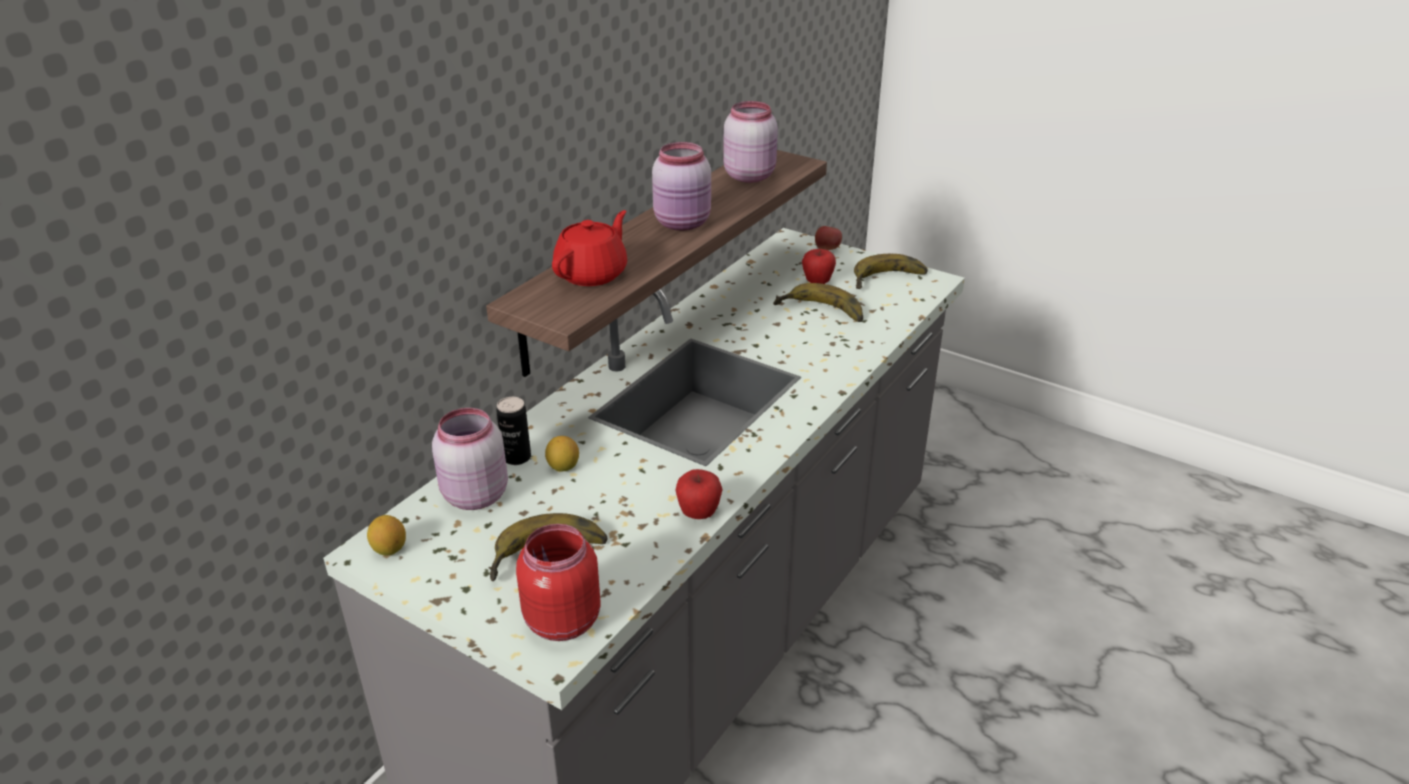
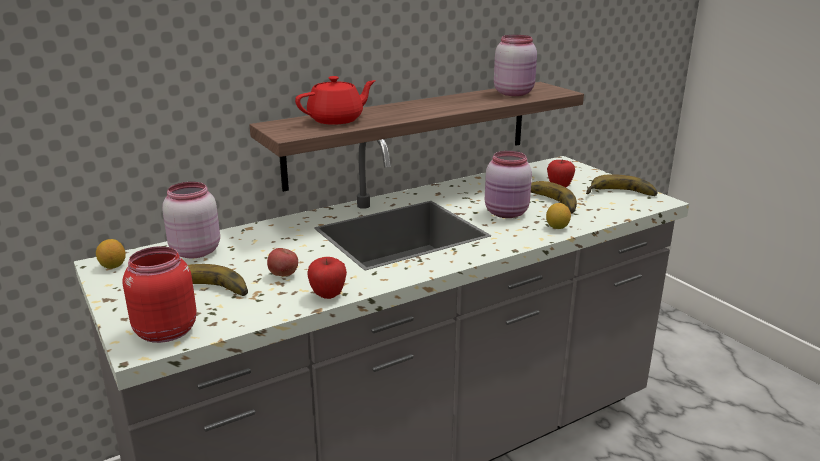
camera: 25 degrees right, 10 degrees down
(517, 457) = (244, 238): can -> none
(563, 467) = (267, 249): lemon -> lemon (557, 227)
(683, 223) = (433, 107): pink jar -> pink jar (507, 213)
(827, 249) = (585, 171): apple -> apple (283, 275)

